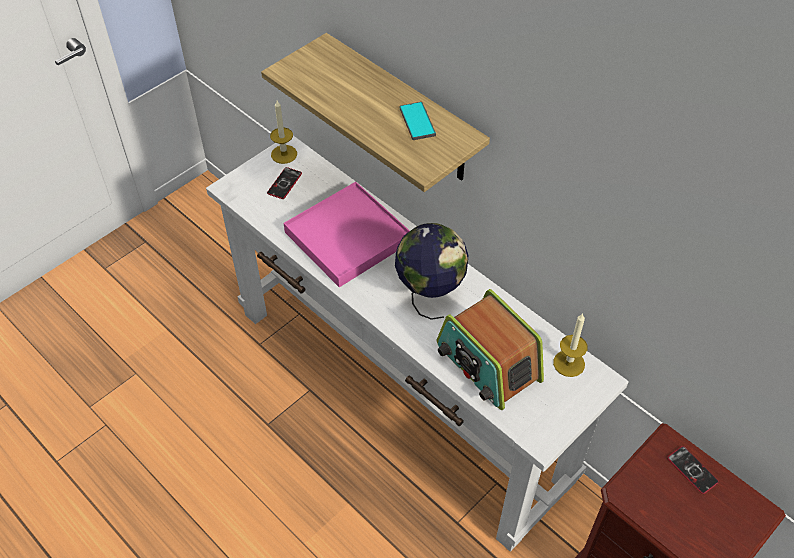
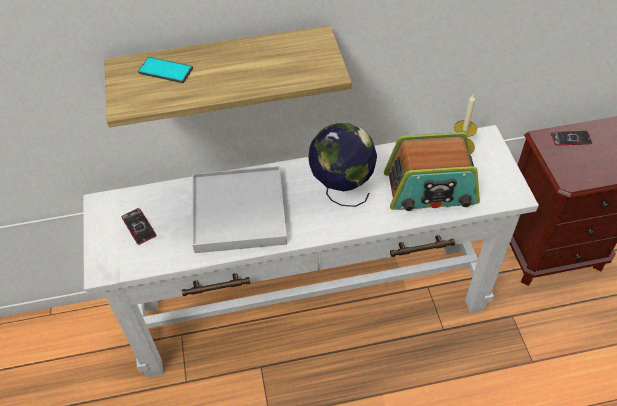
camera: 55 degrees left, 0 degrees up
(284, 154) = (104, 210): candle -> none
(348, 237) = (239, 212): pink tray -> white tray
(417, 121) = (274, 53): phone -> phone (165, 70)

